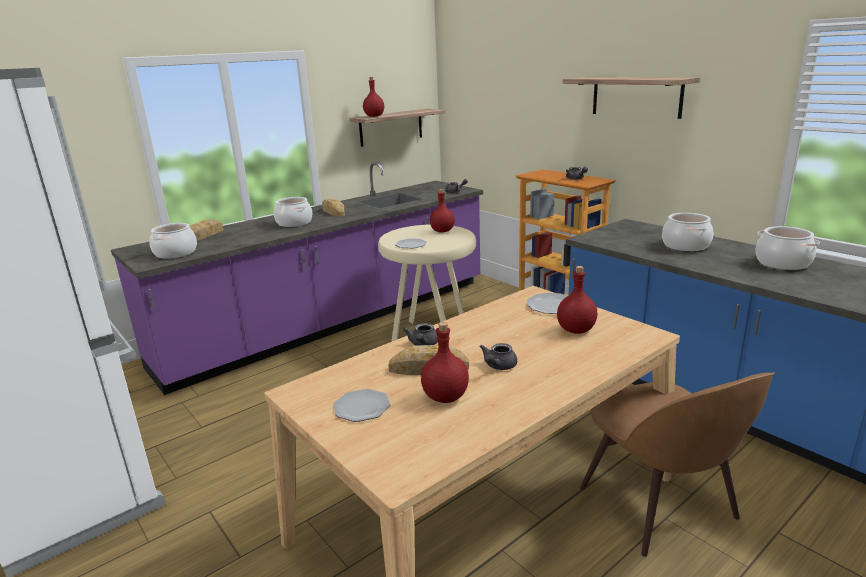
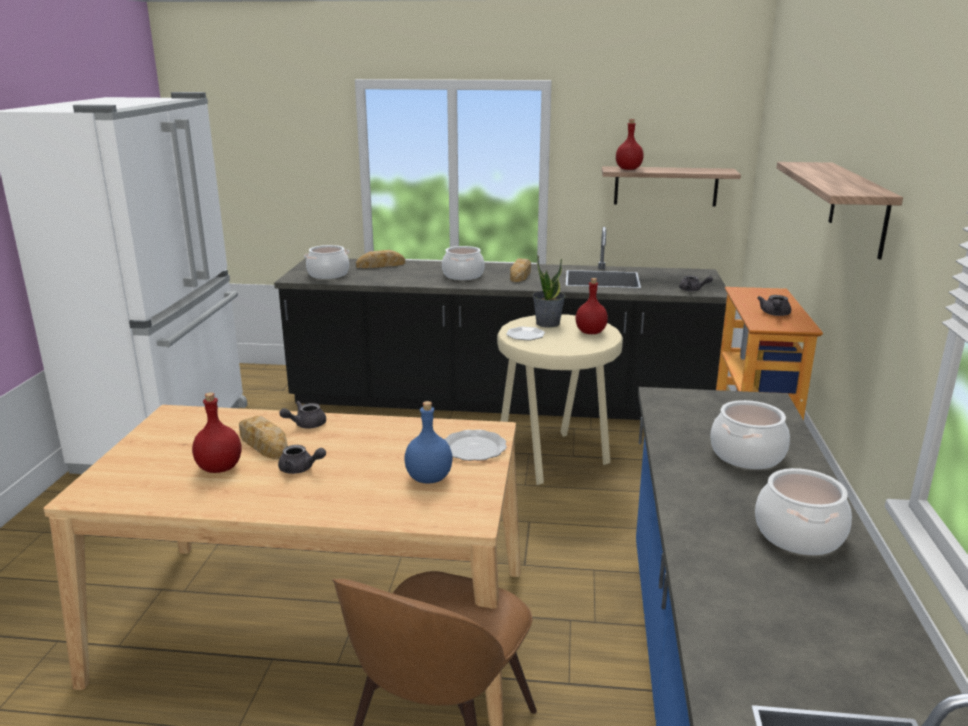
camera: 45 degrees right, 0 degrees up
(333, 322) = (500, 401): purple counter -> black counter
(362, 407) = (172, 444): plate -> none
(405, 235) = (547, 323): none -> potted plant
(498, 366) = (300, 469): grey teapot -> grey teapot turned 150 degrees counterclockwise
(576, 330) = (429, 478): red bottle -> blue bottle

